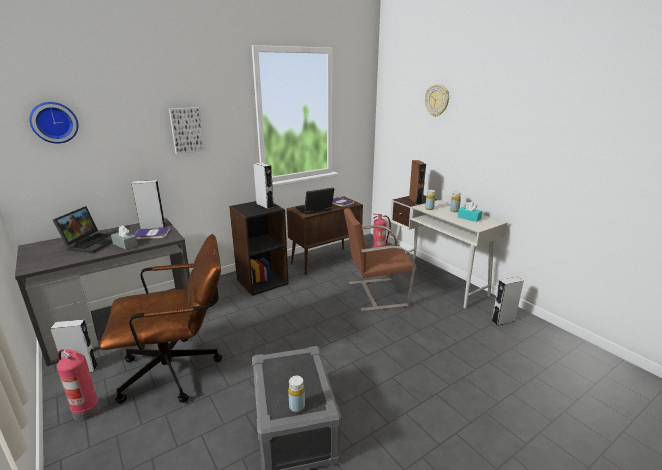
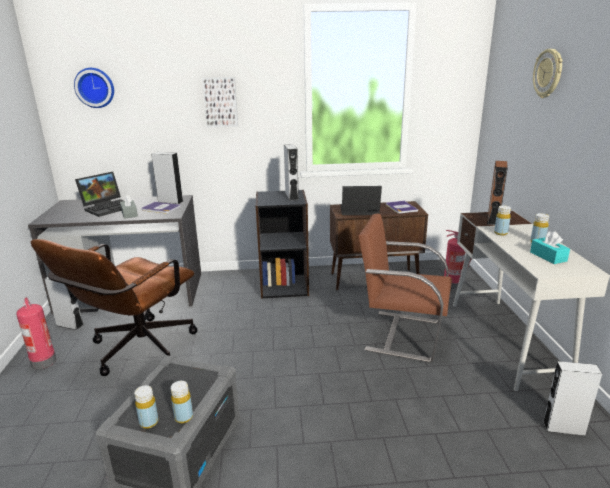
camera: 30 degrees right, 0 degrees up
(179, 370) = (136, 351): brown office chair -> brown office chair turned 105 degrees clockwise
(319, 392) = (183, 417): none -> yellow bottle

